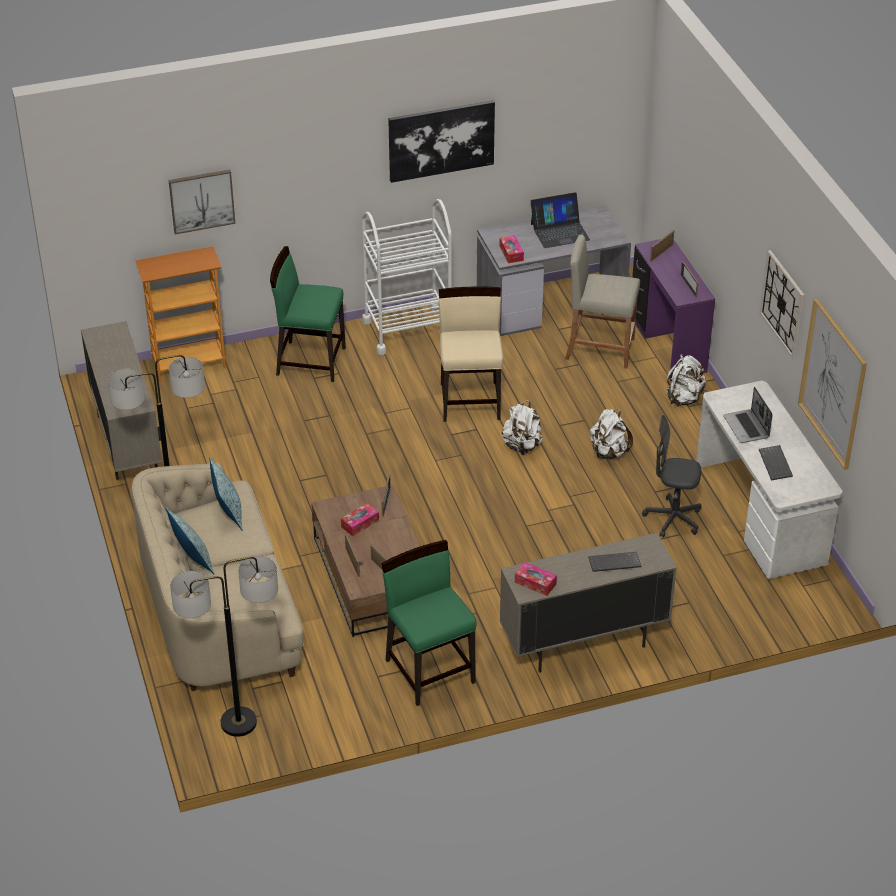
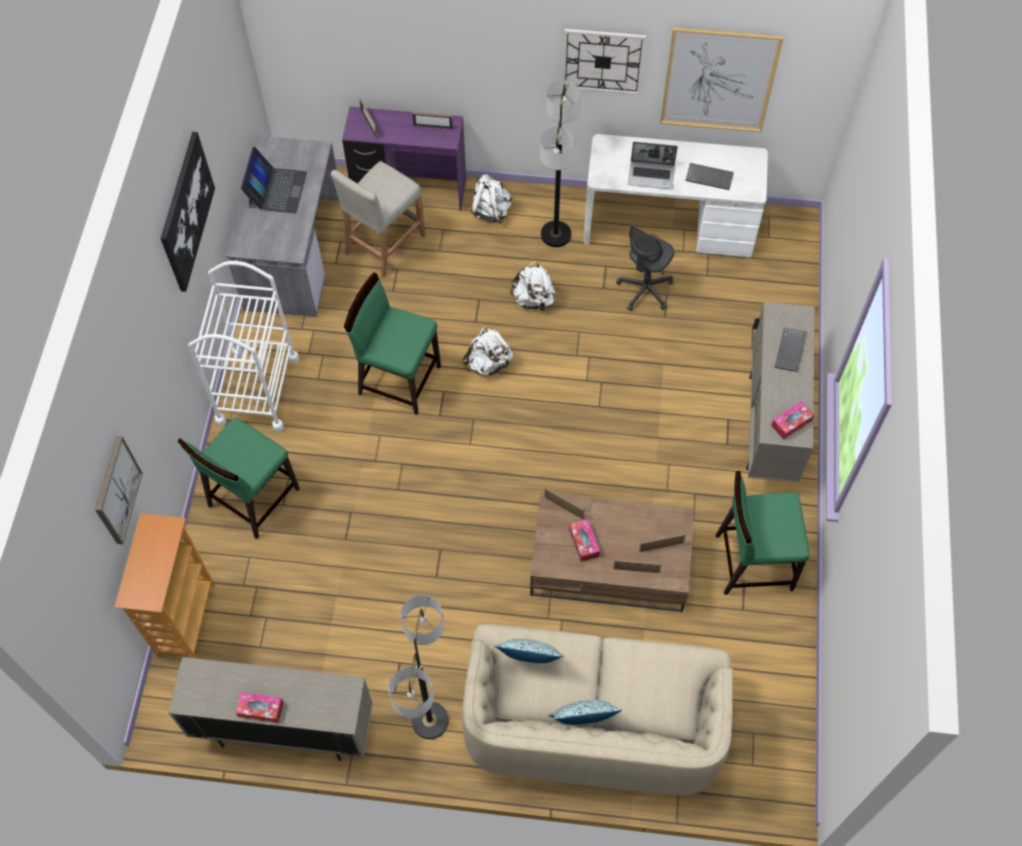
camera: 65 degrees left, 20 degrees up
(238, 722) = (755, 758): floor lamp -> floor lamp (555, 235)
(470, 400) = (399, 379): beige chair -> green chair
(511, 253) = (286, 244): tissue box -> tissue box (261, 709)

